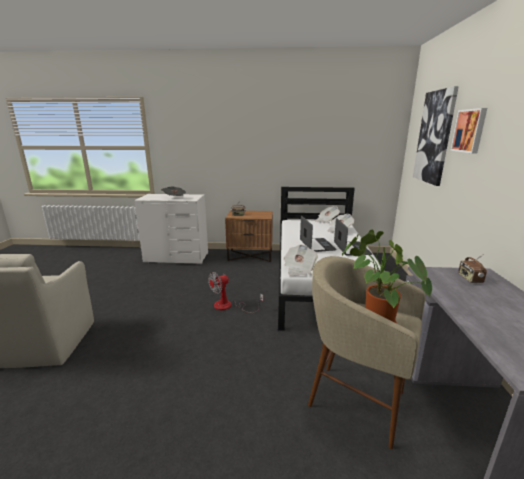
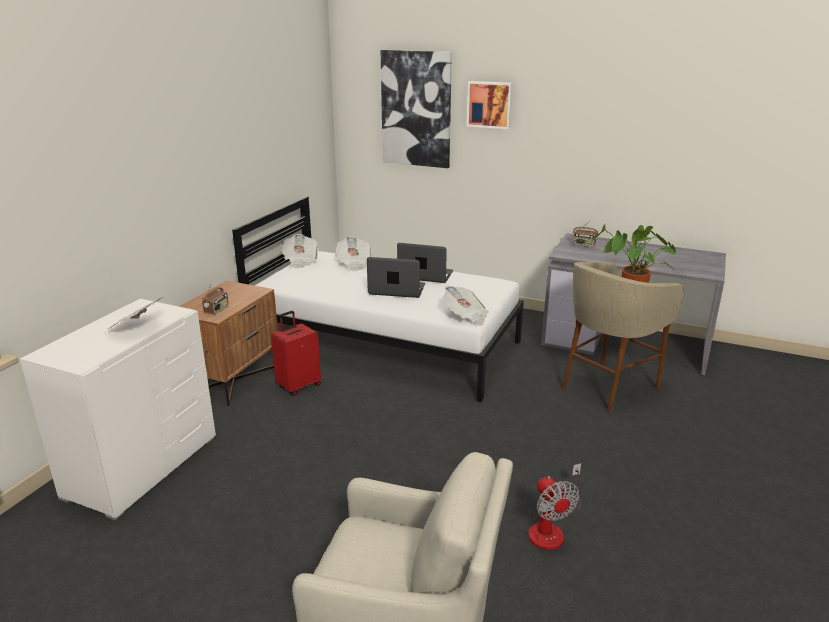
camera: 70 degrees left, 5 degrees up
(229, 306) = (400, 429): fan -> fan (551, 528)
(255, 270) = (298, 386): none -> red suitcase

